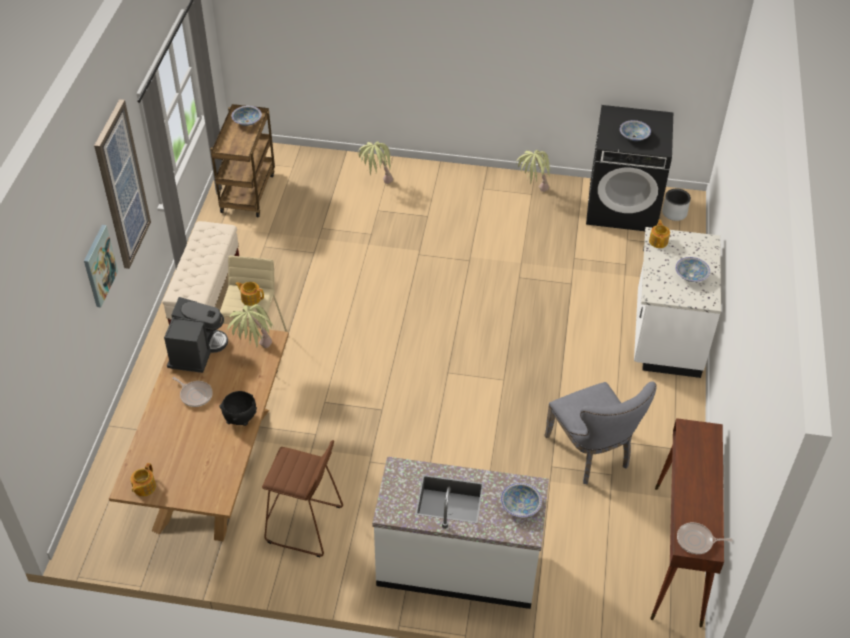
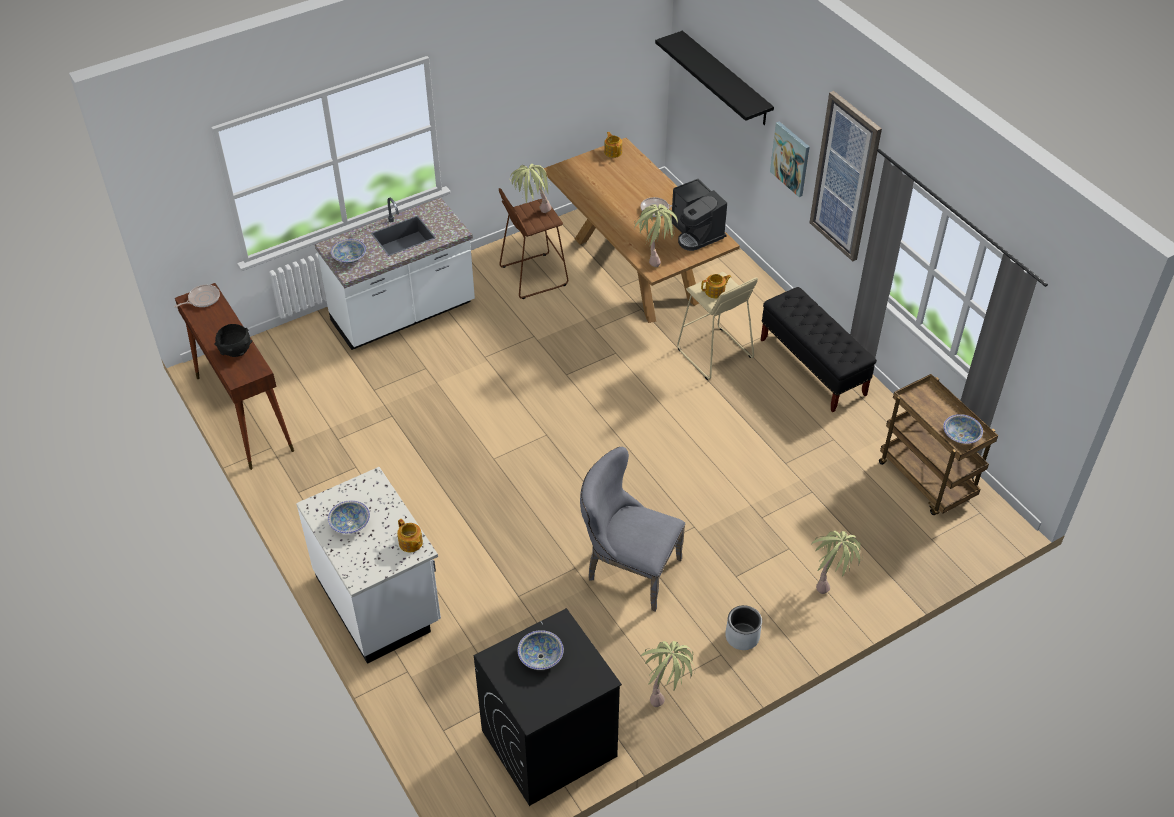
camera: 140 degrees right, 0 degrees up
(47, 337) = (725, 79): none -> black shelf
(206, 296) = (812, 367): beige bench -> black bench
(240, 418) = (607, 214): black bowl -> black bowl (236, 352)
(295, 473) = (532, 213): none -> potted plant
(592, 454) = (366, 444): grey chair -> grey chair (627, 569)
(674, 213) = (481, 779): grey planter -> grey planter (742, 636)

